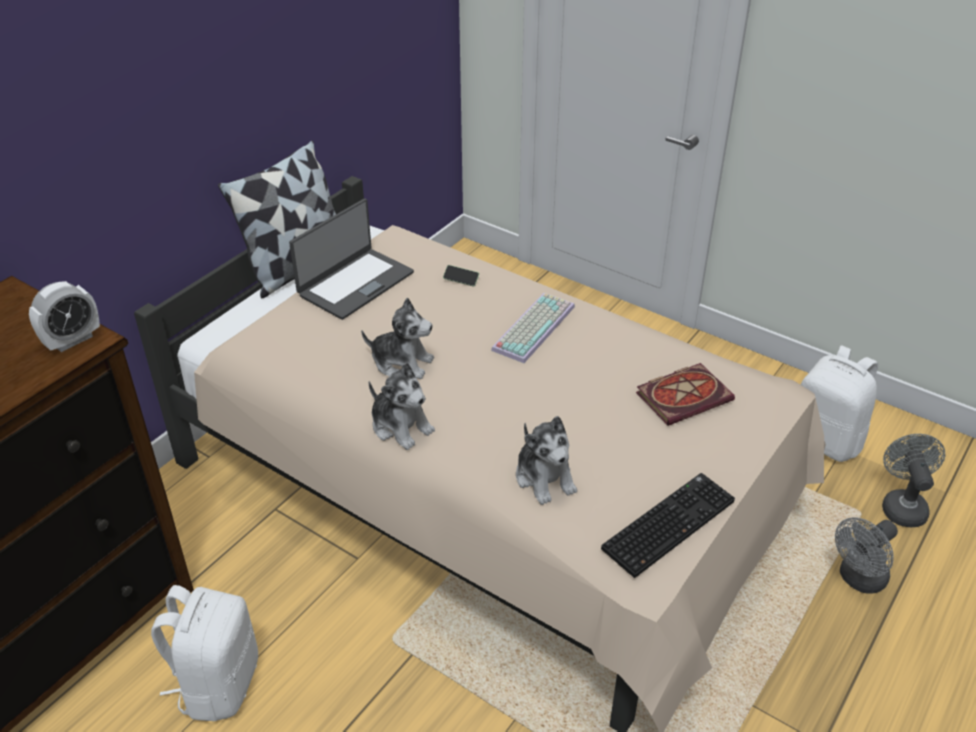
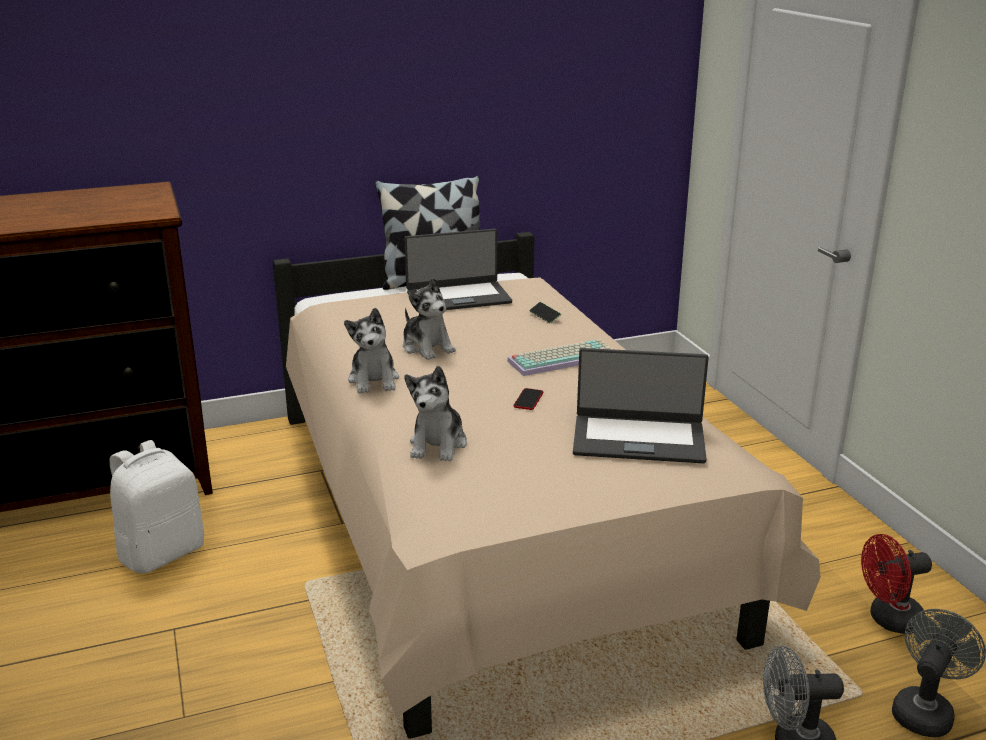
camera: 35 degrees right, 15 degrees down
(72, 340) = (149, 211): alarm clock -> none
(559, 390) = (528, 400): none -> phone
(668, 523) = (499, 507): keyboard -> none
(685, 395) = (638, 439): book -> laptop
(825, 440) = (888, 620): white backpack -> red fan

